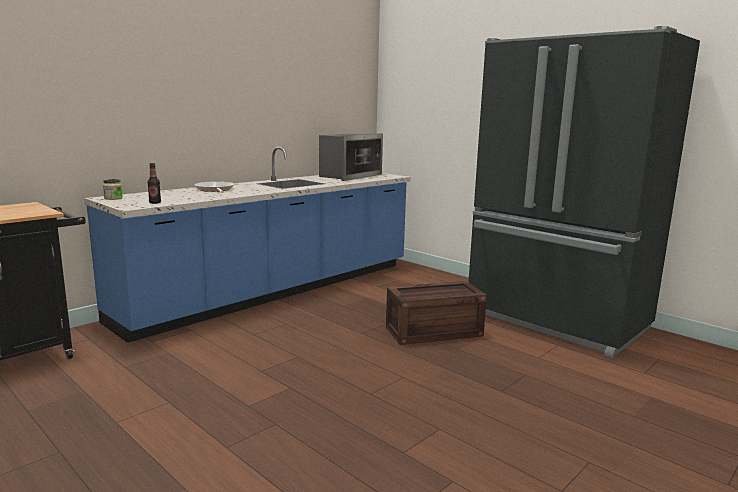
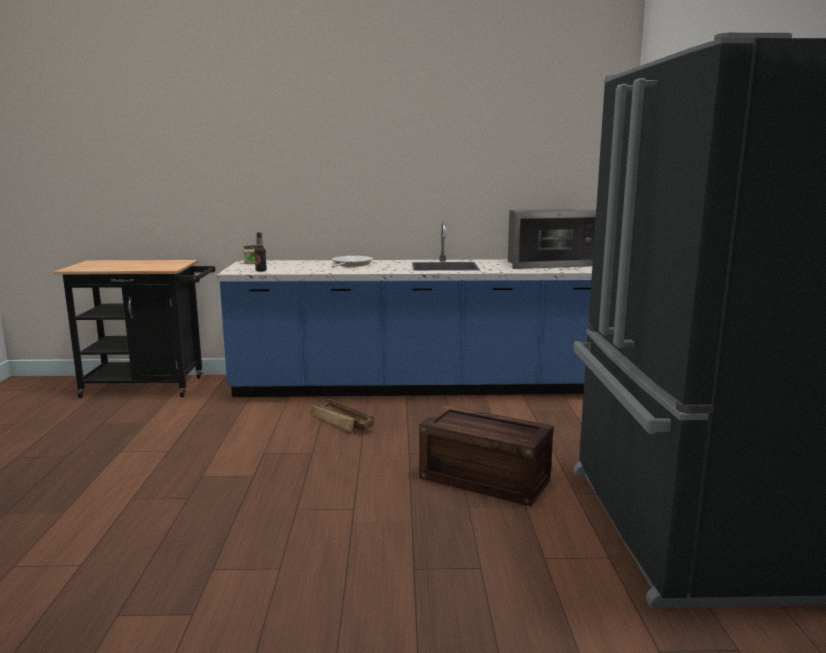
camera: 45 degrees right, 0 degrees up
(274, 330) = (342, 423): none -> crate

